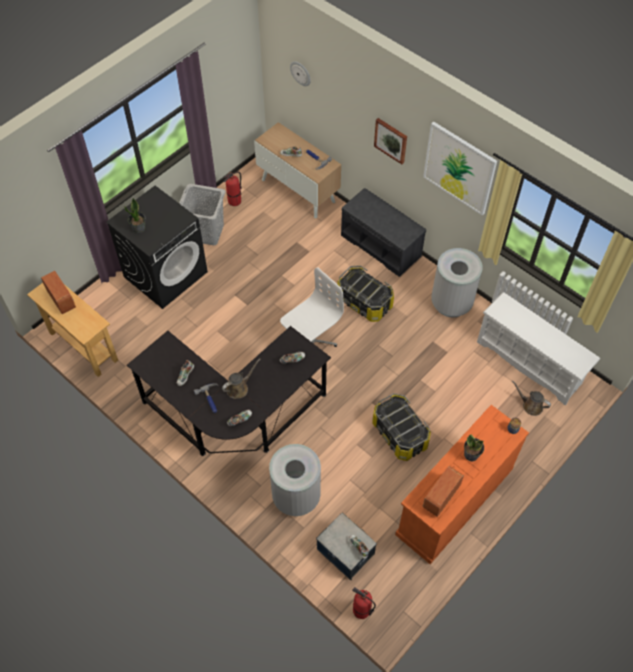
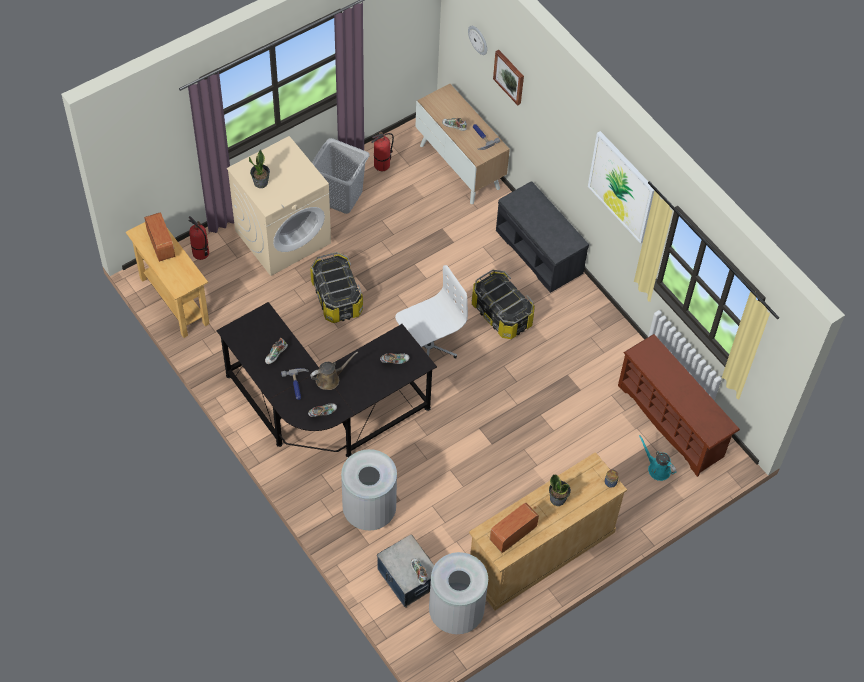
camera: 10 degrees right, 0 degrees up
(166, 274) = (283, 236): black washing machine -> beige washing machine
(361, 610) = (408, 640): fire extinguisher -> fire extinguisher (200, 253)
(391, 140) = (560, 138): picture -> picture (509, 76)
(399, 434) = (500, 468): storage box -> storage box (336, 297)
(451, 303) = (602, 335): grey trash can -> grey trash can (456, 612)
(454, 502) = (540, 553): orange dresser -> beige dresser
(530, 363) = (672, 421): white shoe rack -> brown shoe rack
(530, 405) = (657, 468): brown watering can -> turquoise watering can

